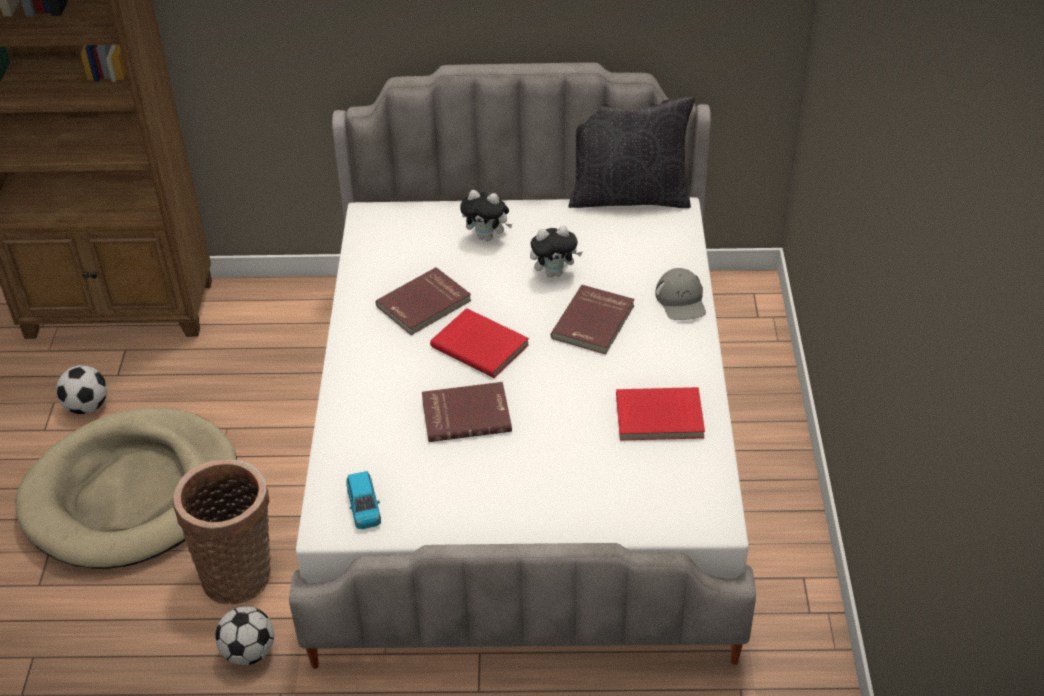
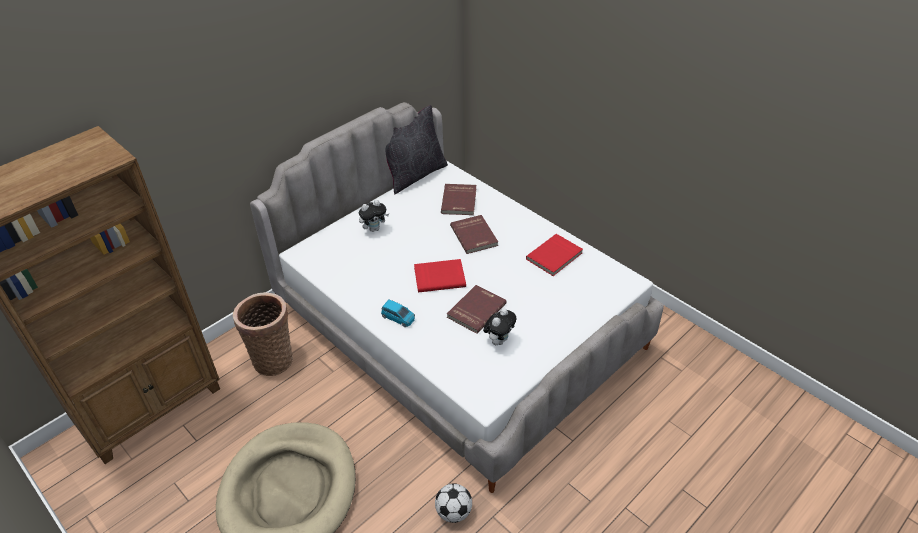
camera: 45 degrees left, 0 degrees up
(87, 406) = (199, 469): football -> none
(239, 573) = (400, 481): basket -> basket (273, 358)
(364, 508) = (490, 383): blue toy car -> blue toy car (398, 318)
(425, 304) = (387, 276): red book -> red book (460, 201)
(554, 273) = (428, 225): plush toy -> plush toy (499, 340)
(681, 300) = (497, 204): grey cap -> none

